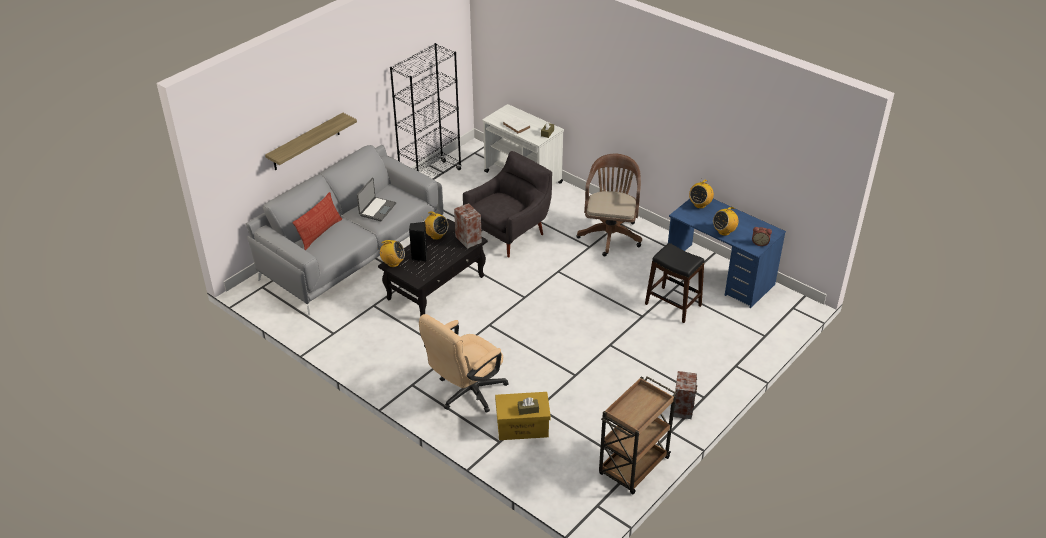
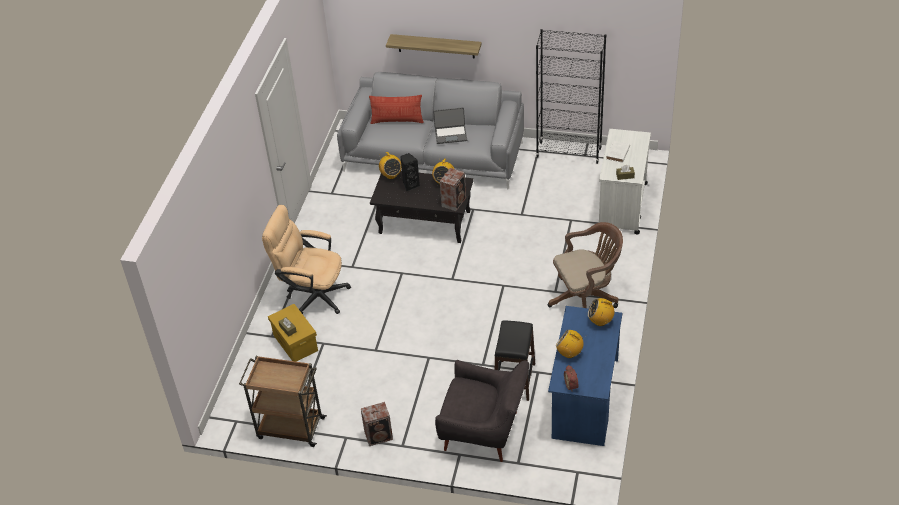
camera: 65 degrees right, 5 degrees up
(509, 233) = (532, 233): grey armchair -> grey armchair (485, 432)

